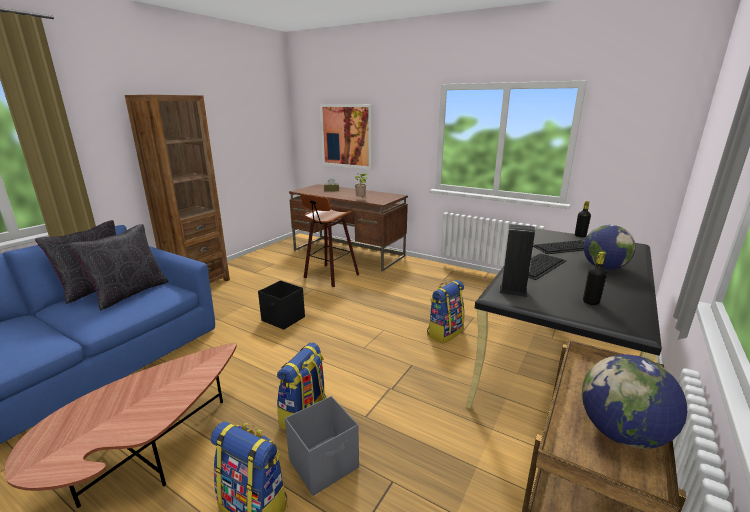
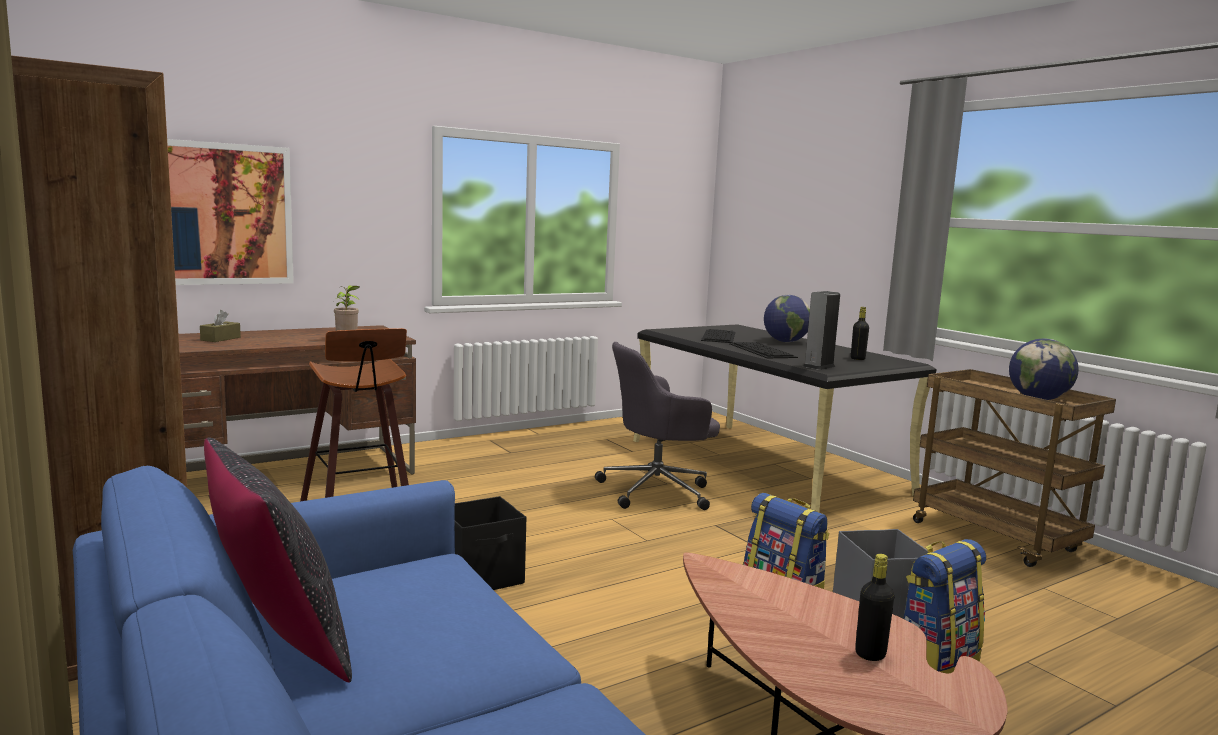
camera: 65 degrees left, 10 degrees down
(130, 293) = (385, 604): black pillow -> none
(444, 332) = (658, 491): backpack -> grey office chair
(580, 236) = (691, 327): black bottle -> black bottle (870, 654)

